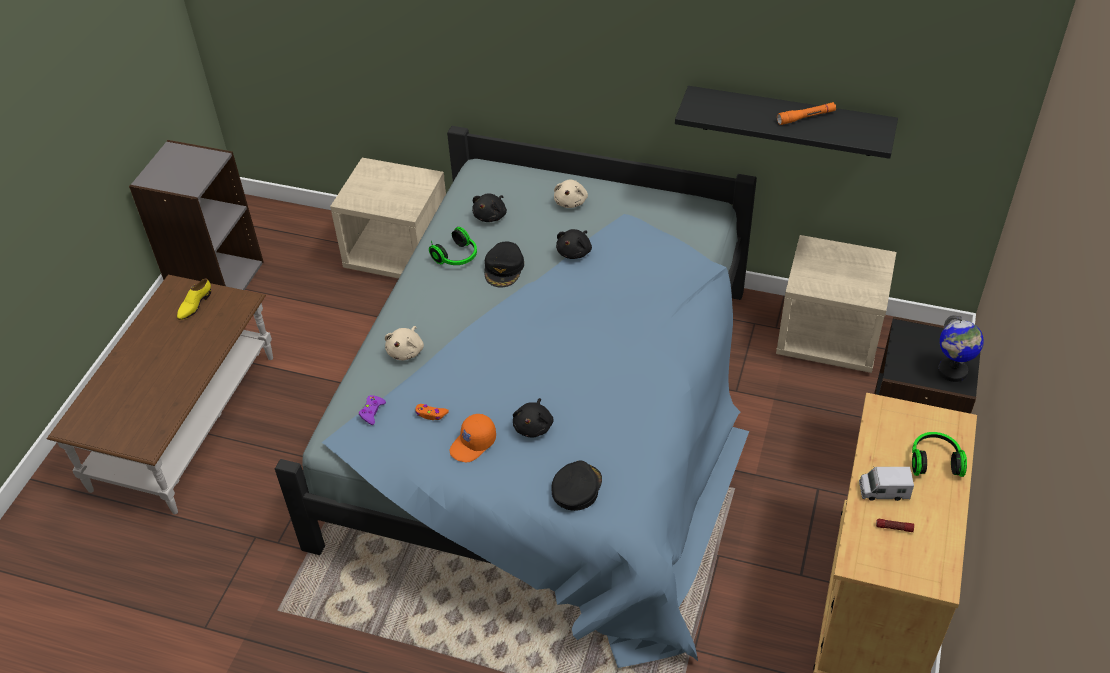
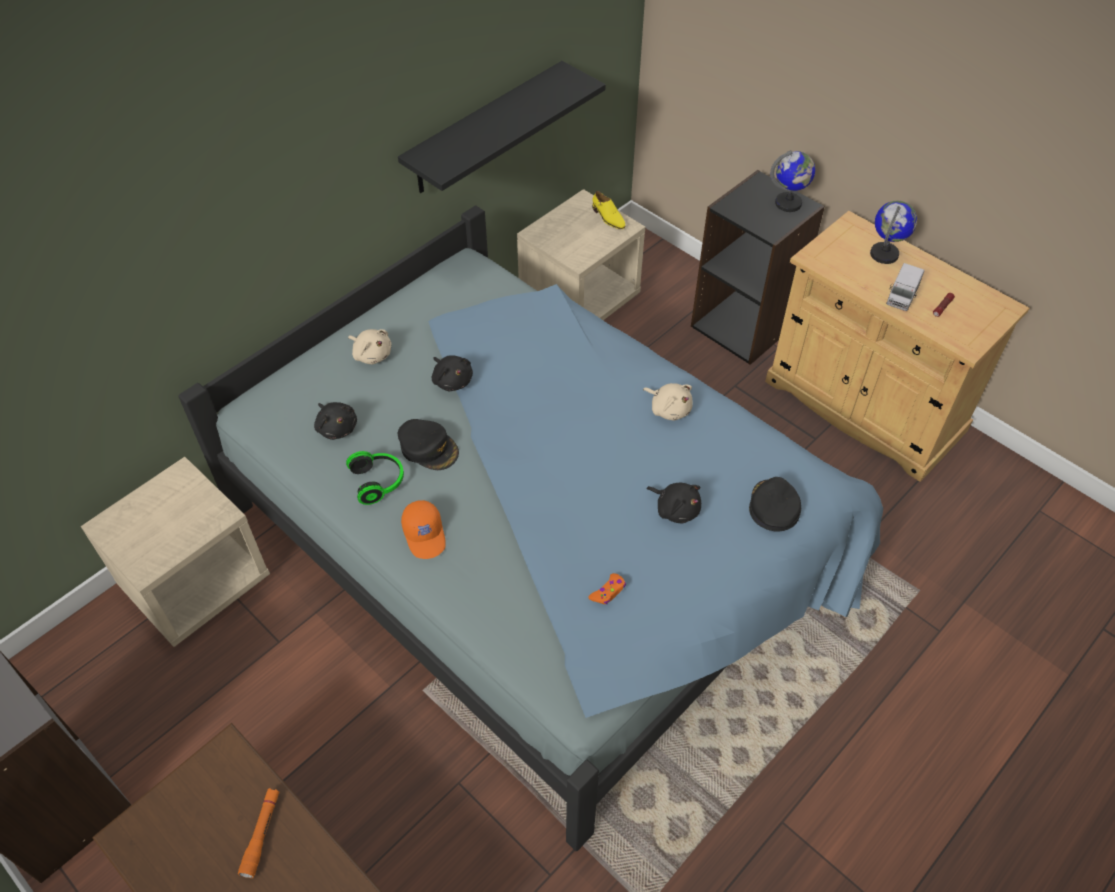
camera: 65 degrees left, 5 degrees up
(194, 305) = (186, 817): yellow shoe -> yellow shoe (608, 218)
(372, 412) = (572, 648): purple game controller -> none
(406, 351) = (491, 583): beige plush toy -> beige plush toy (669, 409)
(473, 444) = (672, 569): orange cap -> orange cap (425, 535)
(576, 488) = (773, 507): black cap -> black cap turned 45 degrees clockwise
(806, 117) = (516, 107): orange flashlight -> orange flashlight (261, 834)
(934, 461) = (884, 254): headphones -> globe

